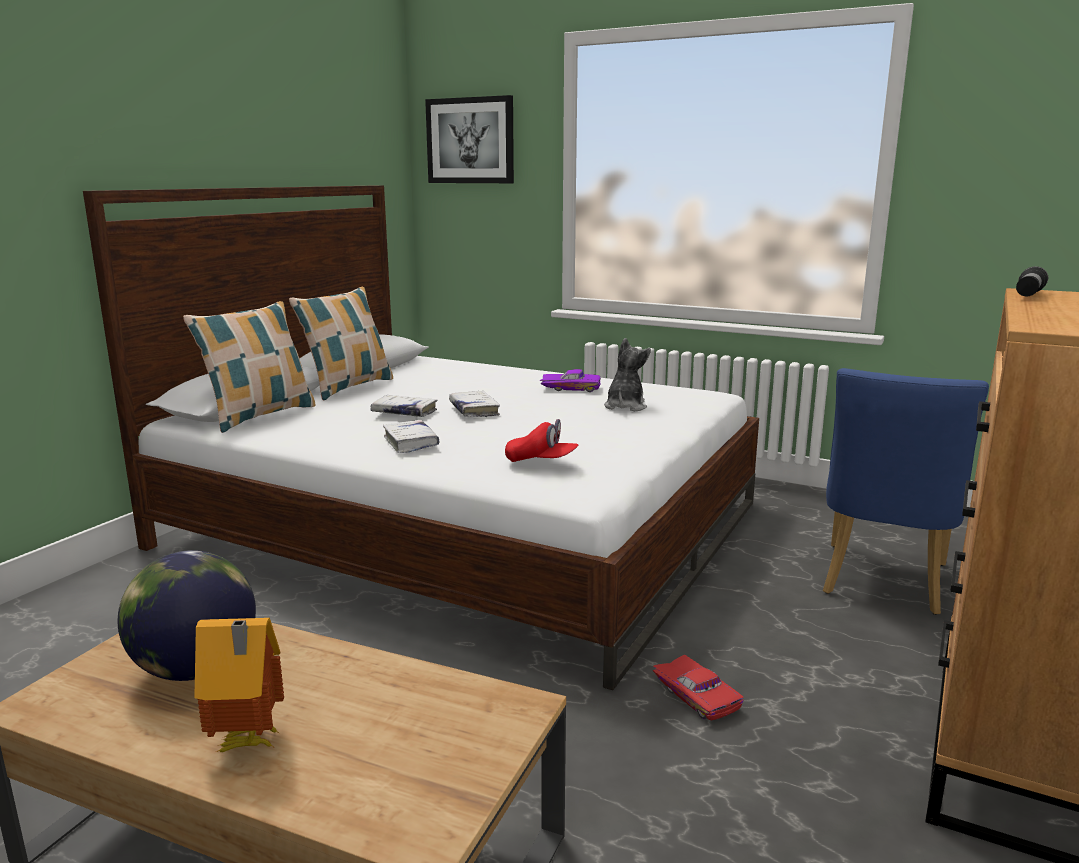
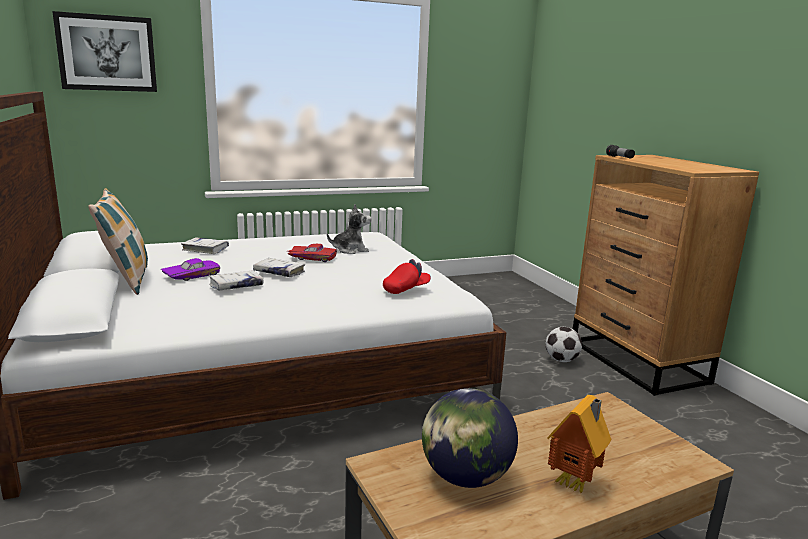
camera: 50 degrees left, 0 degrees up
(259, 416) = (120, 320): pillow -> none
(411, 443) = (300, 302): white book -> white book (205, 250)
(570, 387) = (291, 245): purple toy car -> purple toy car (191, 275)
(625, 406) = (350, 250): plush toy -> plush toy turned 105 degrees clockwise
(698, 694) = (527, 392): red toy car -> red toy car (313, 257)
(858, 685) = (561, 360): none -> football
(882, 583) = (497, 316): blue chair -> none

